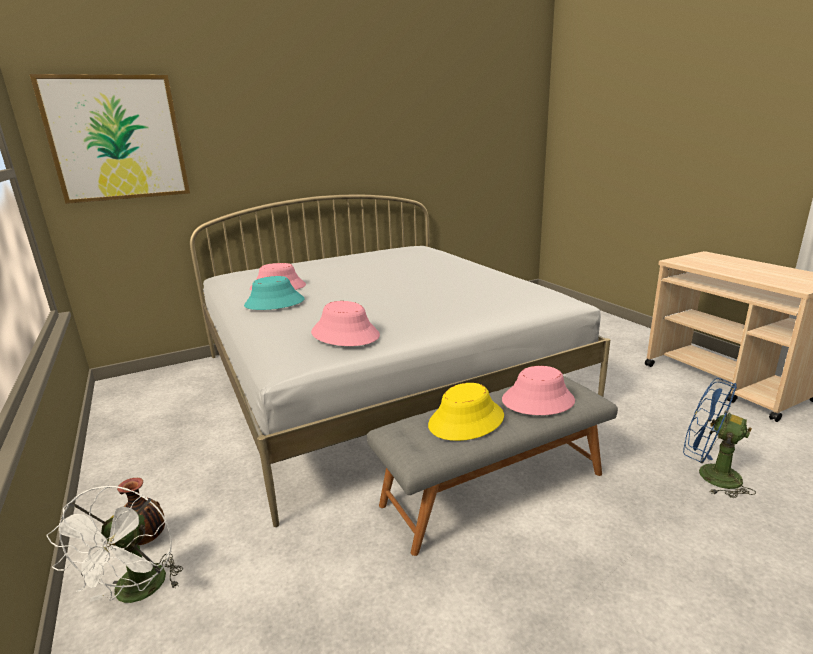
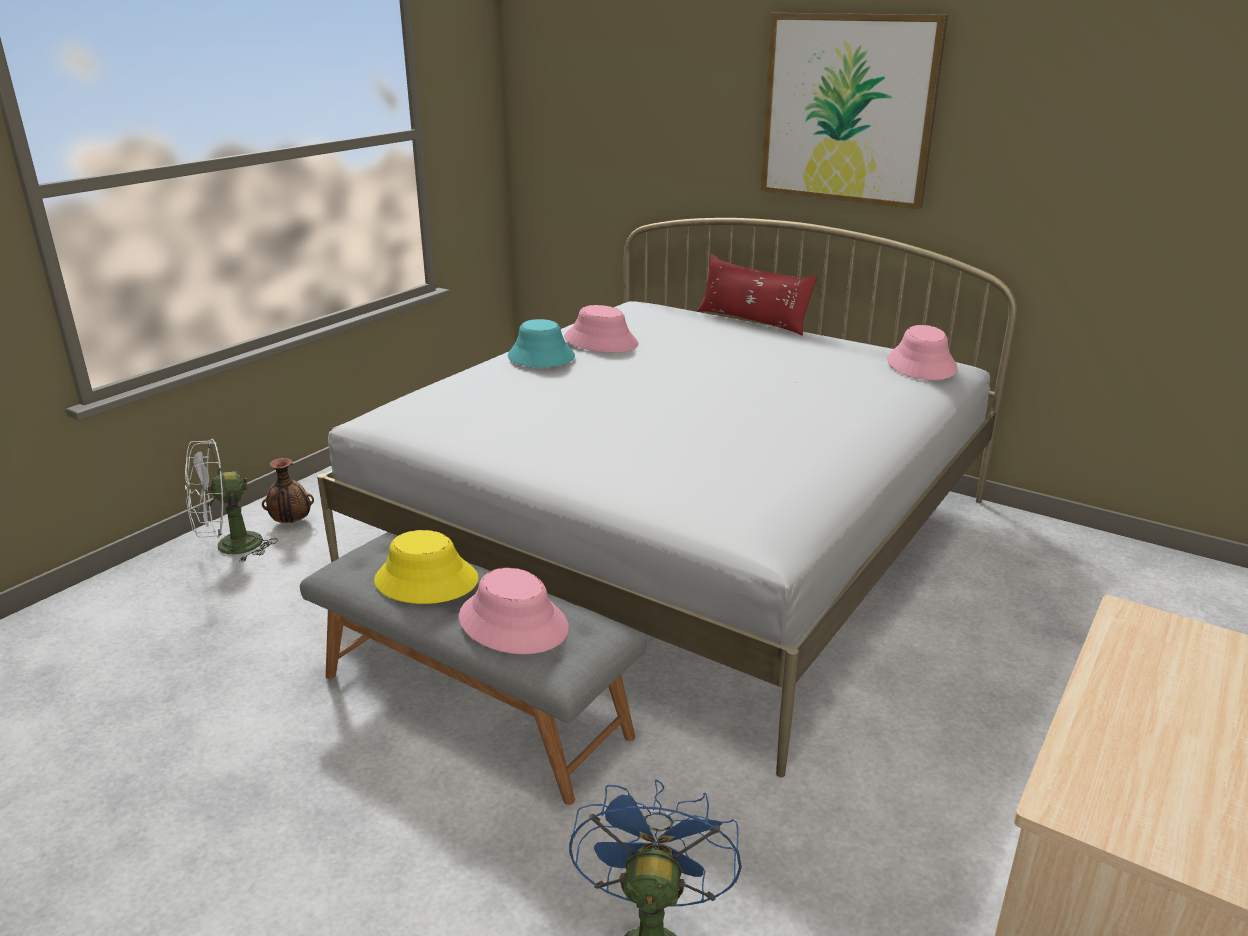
camera: 60 degrees right, 5 degrees up
(117, 139) = (577, 96): picture -> picture (848, 109)
(308, 260) = (752, 321): none -> red pillow
(345, 334) = (464, 419): pink hat -> pink hat (922, 365)

